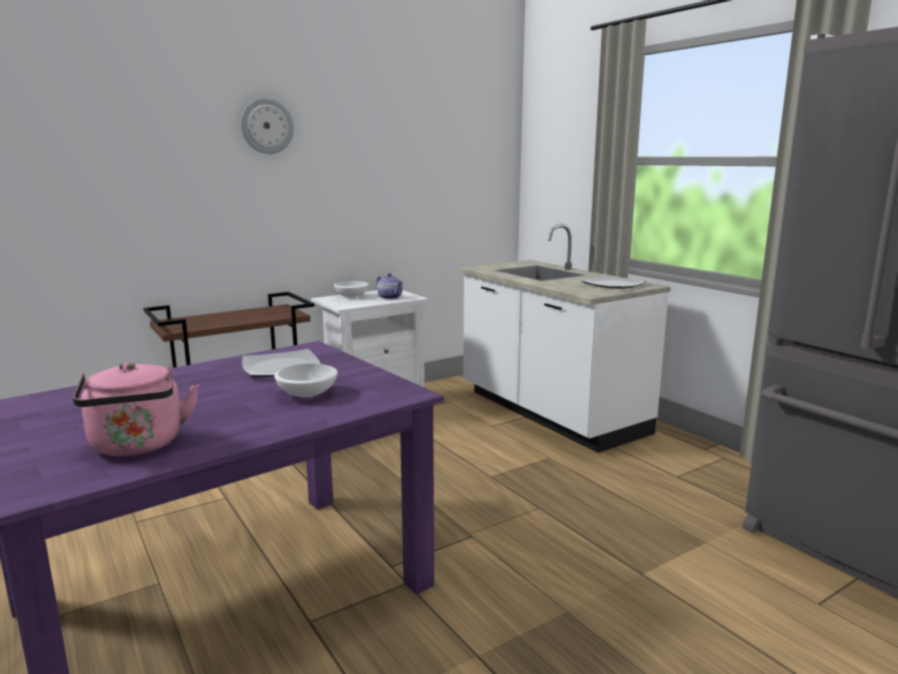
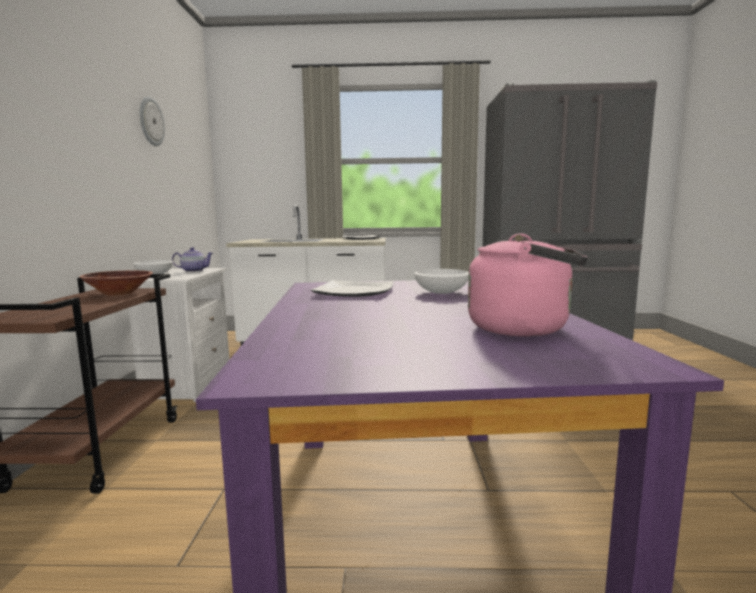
camera: 55 degrees left, 5 degrees down
(267, 126) = (57, 75): wall clock -> wall clock (151, 121)
(271, 314) = (119, 293): none -> brown bowl

